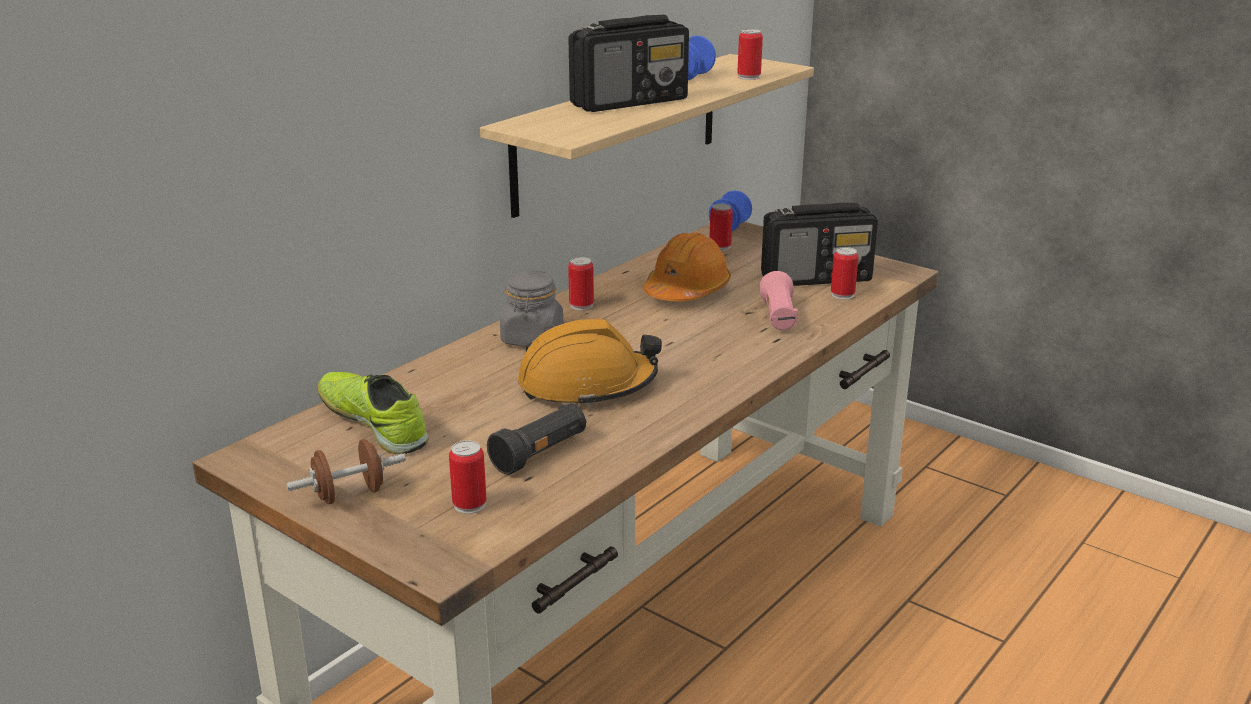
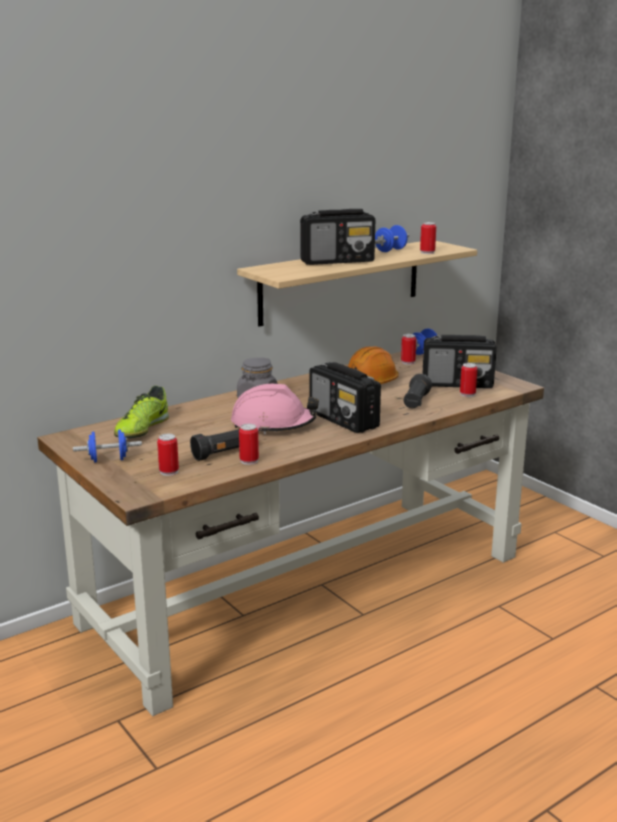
camera: 15 degrees right, 5 degrees down
(349, 494) = (108, 460): brown dumbbell -> blue dumbbell
(374, 423) = (141, 429): shoe -> shoe turned 135 degrees counterclockwise
(581, 305) = (298, 385): can -> can (249, 461)
(587, 385) = (273, 424): orange hard hat -> pink hard hat
(693, 364) = (344, 420): none -> radio
(778, 318) = (416, 402): pink flashlight -> black flashlight

